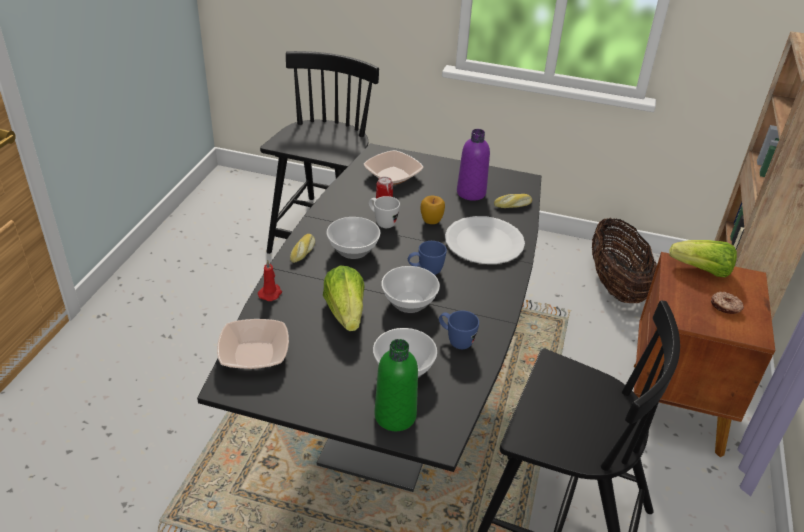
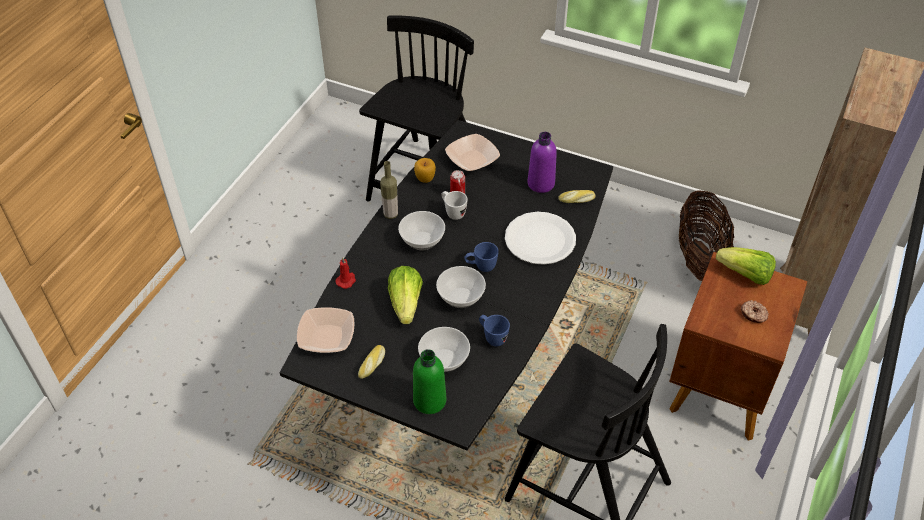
camera: 10 degrees right, 10 degrees up
(303, 252) = (379, 240): bread -> bread (372, 364)
(313, 227) = (391, 214): none -> bottle
(431, 222) = (497, 214): apple -> apple (425, 180)

